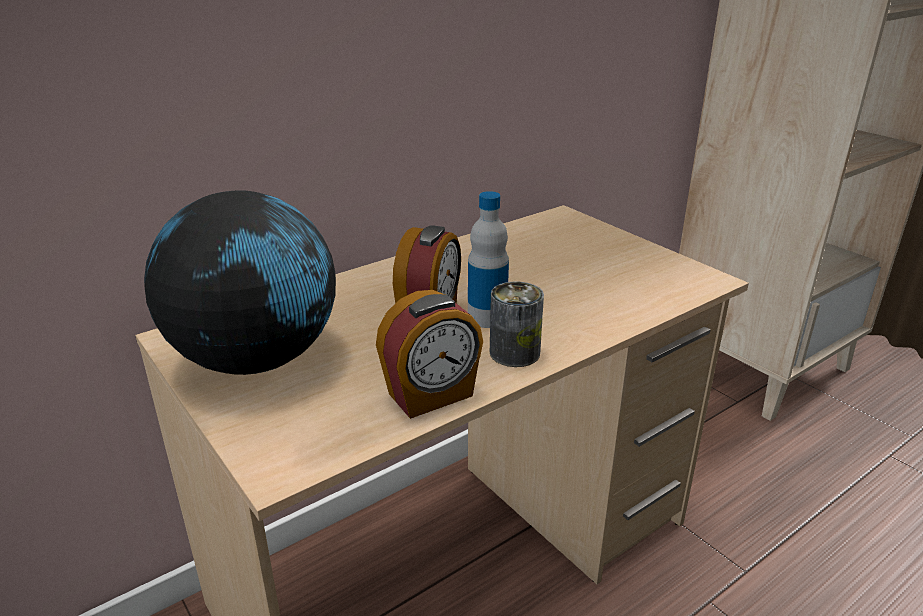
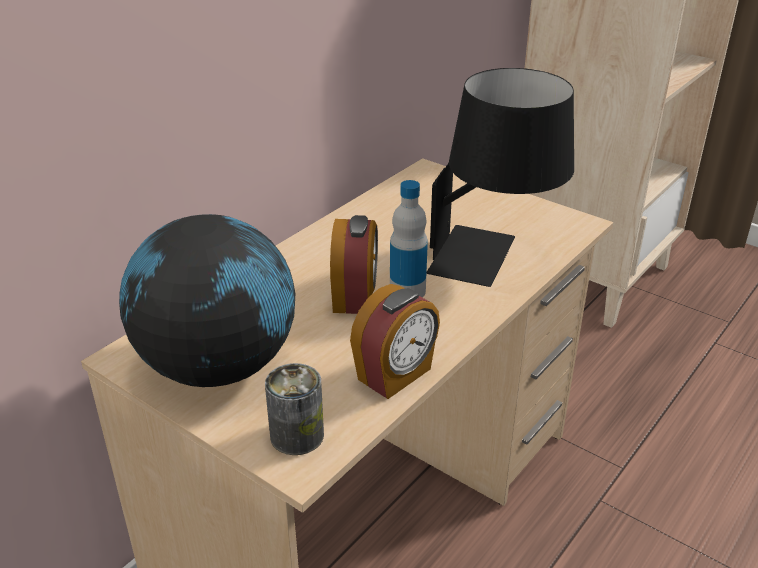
camera: 15 degrees left, 5 degrees up
(514, 353) = (447, 322): can -> can (297, 435)
(596, 300) = (494, 258): none -> black table lamp

